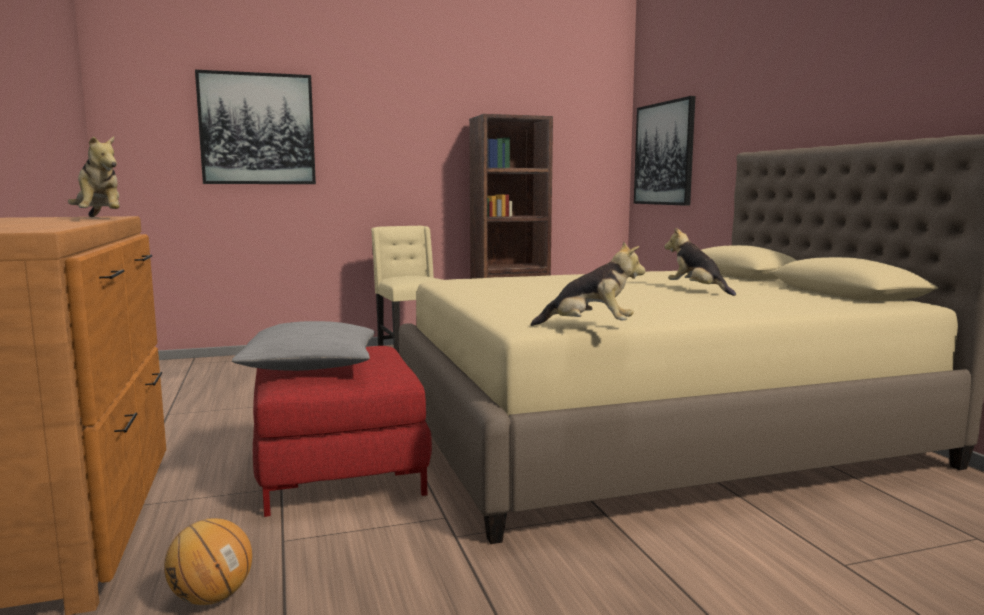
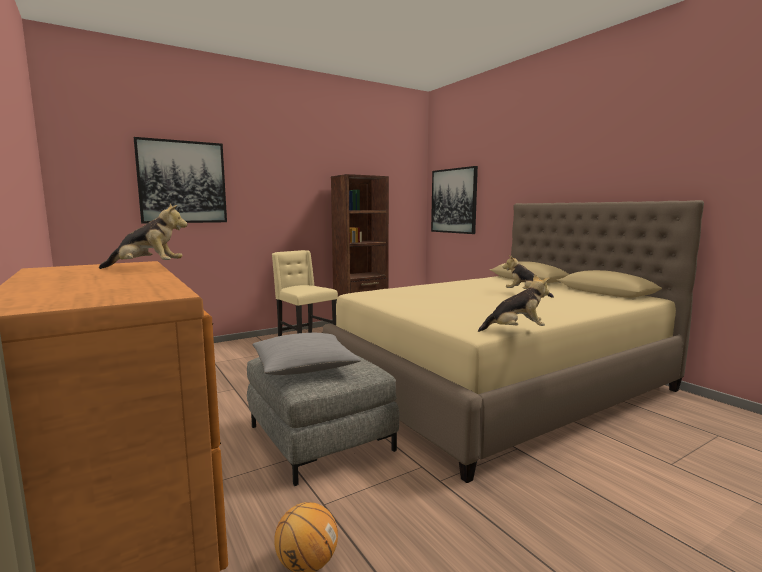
camera: 15 degrees left, 0 degrees up
(100, 218) = (147, 268): plush toy -> plush toy turned 45 degrees counterclockwise
(341, 469) = (321, 437): red ottoman -> grey ottoman

